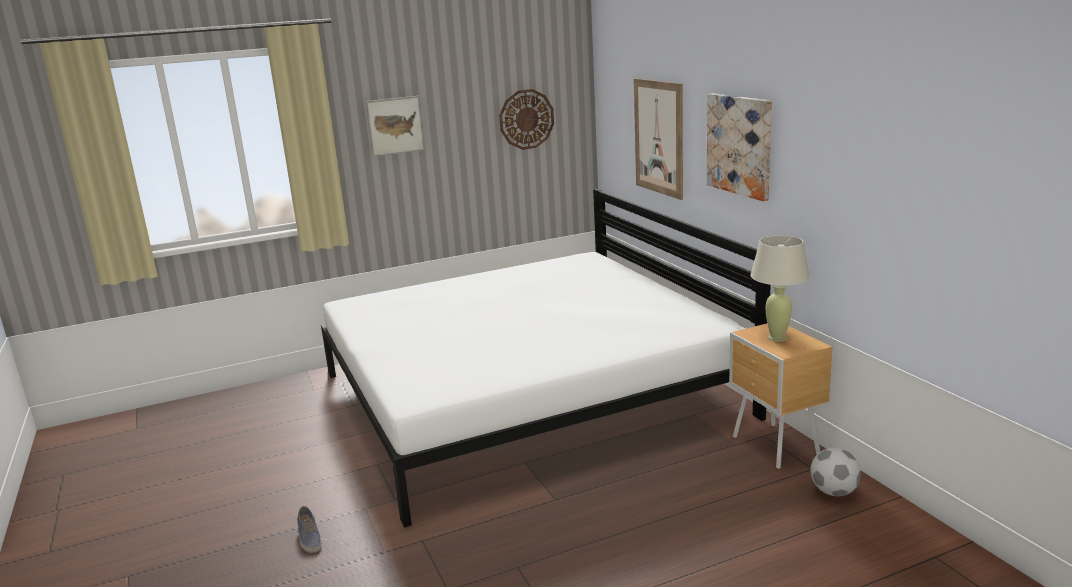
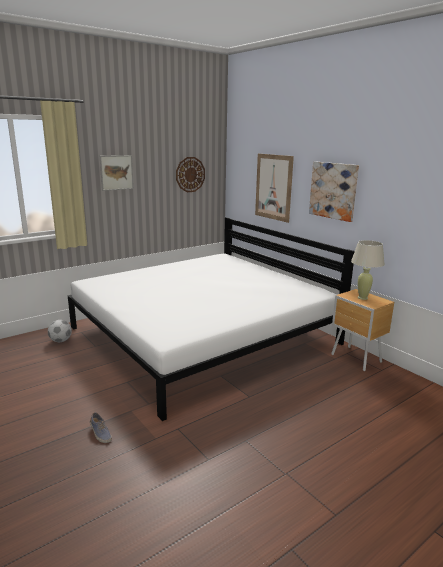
camera: 15 degrees left, 0 degrees up
(833, 492) = (399, 382): football -> football (60, 341)

